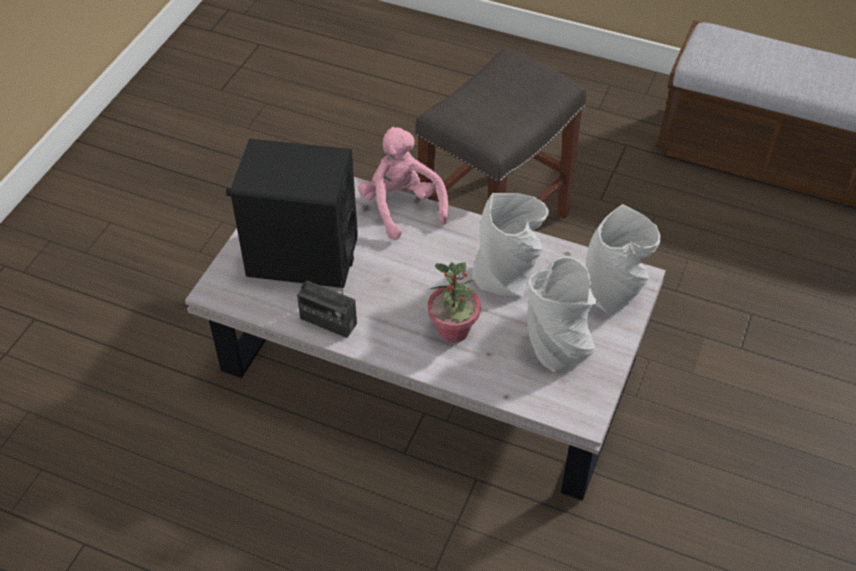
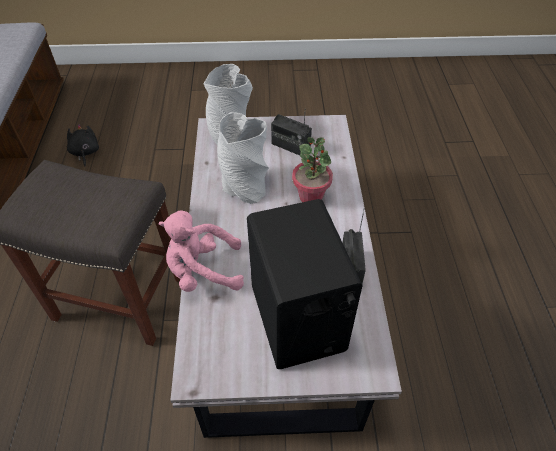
camera: 115 degrees left, 0 degrees up
(402, 207) = (203, 271): pink plush toy -> pink plush toy turned 45 degrees clockwise
(557, 346) = (290, 146): grey vase -> radio
(770, 237) = (85, 153): none -> black plush toy

